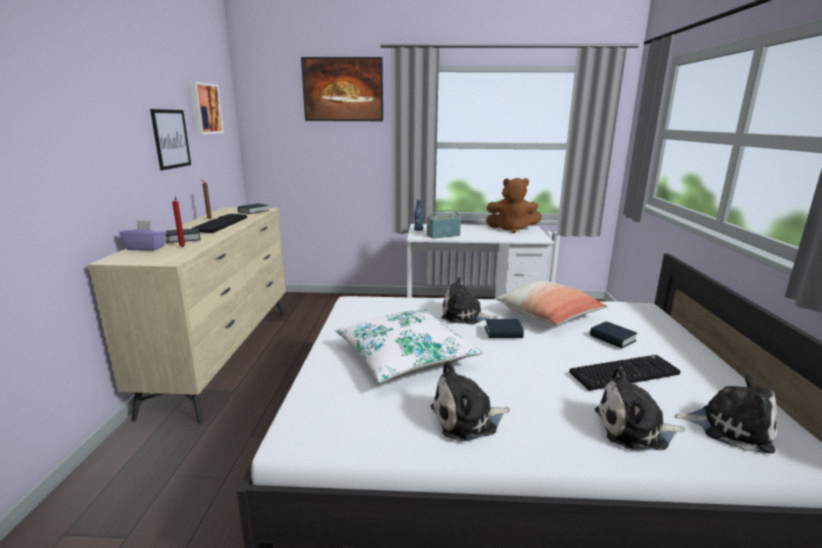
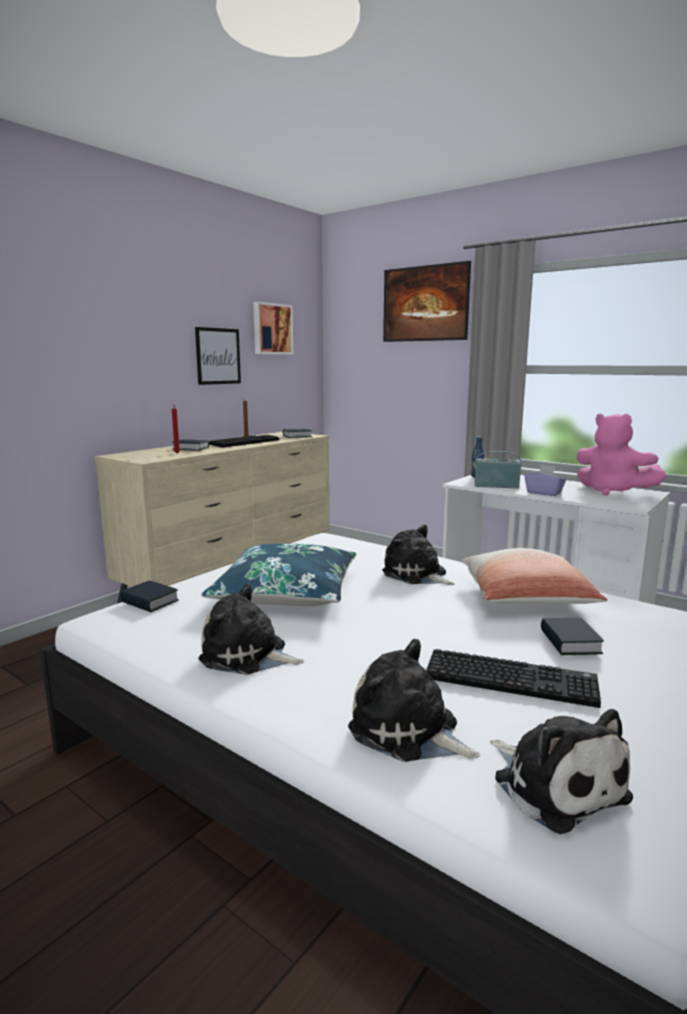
camera: 35 degrees right, 5 degrees down
(146, 248) = (152, 451): purple tissue box -> purple tissue box (544, 493)
(405, 356) = (286, 592): white pillow -> blue pillow
(503, 332) = (429, 599): book -> book (149, 602)
(511, 229) = (612, 491): brown plush toy -> pink plush toy

